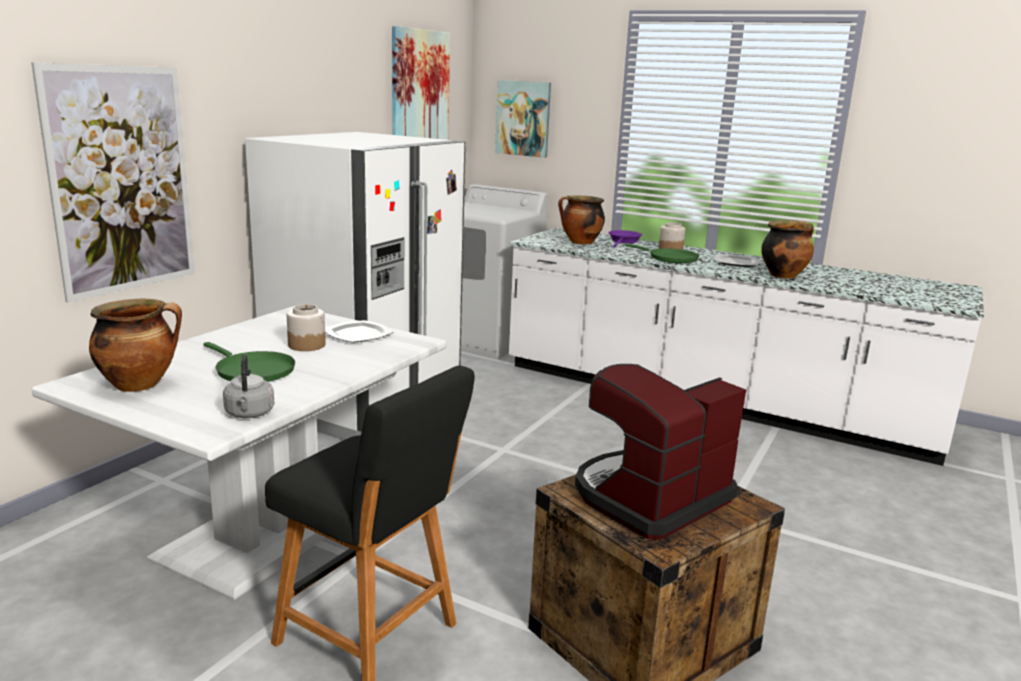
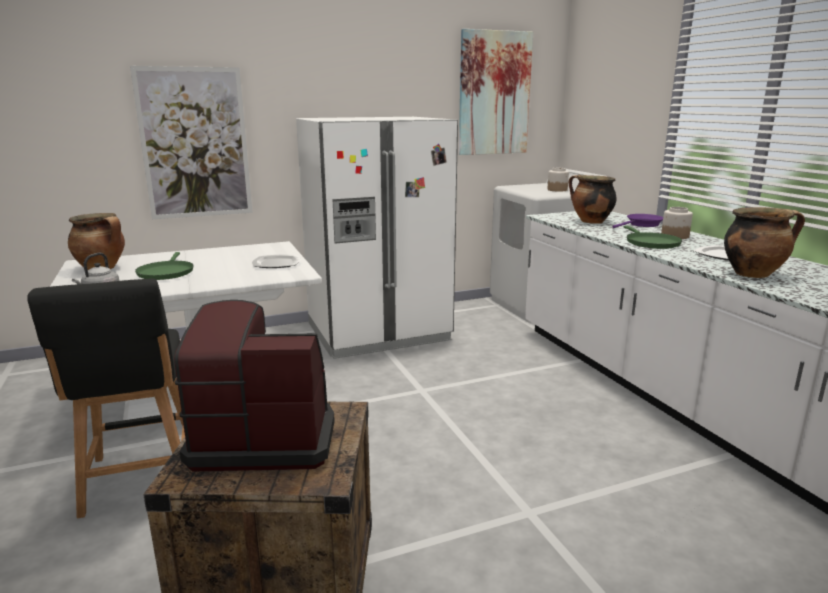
camera: 40 degrees right, 0 degrees up
(306, 345) = (231, 264): jar -> jar (557, 190)
(523, 118) = (598, 106): picture -> none

